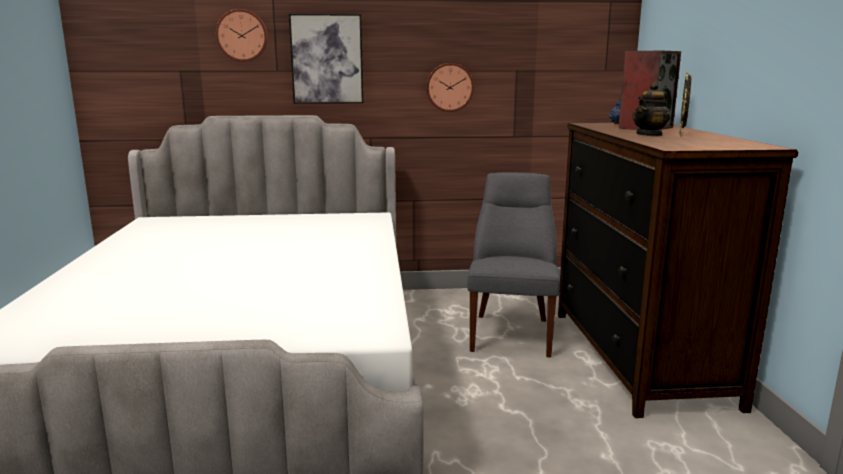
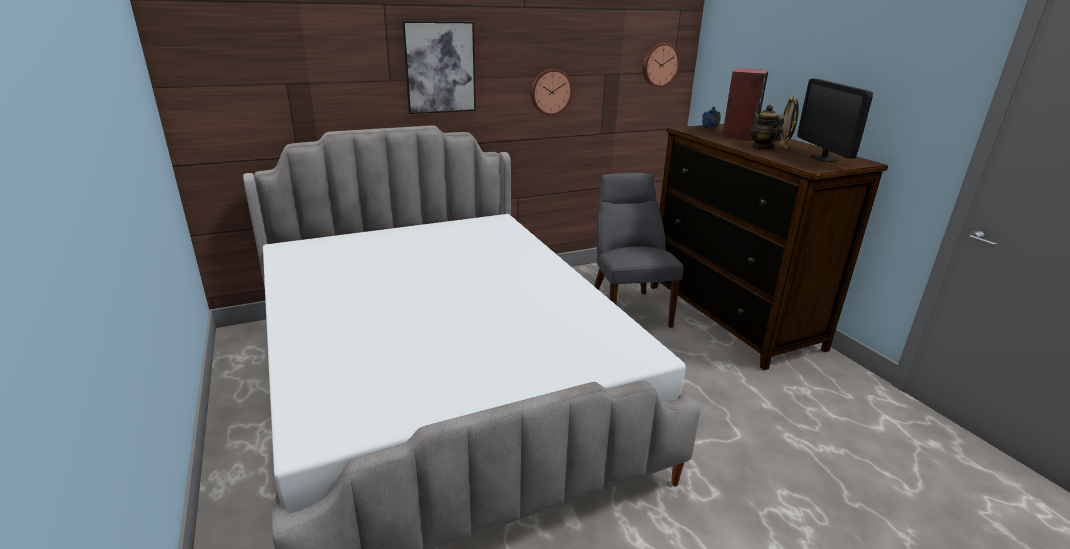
camera: 20 degrees left, 10 degrees up
(242, 35) = (354, 44): wall clock -> wall clock (659, 65)
(649, 135) = (762, 147): teapot -> teapot turned 135 degrees clockwise
(713, 143) = (824, 158): none -> monitor

